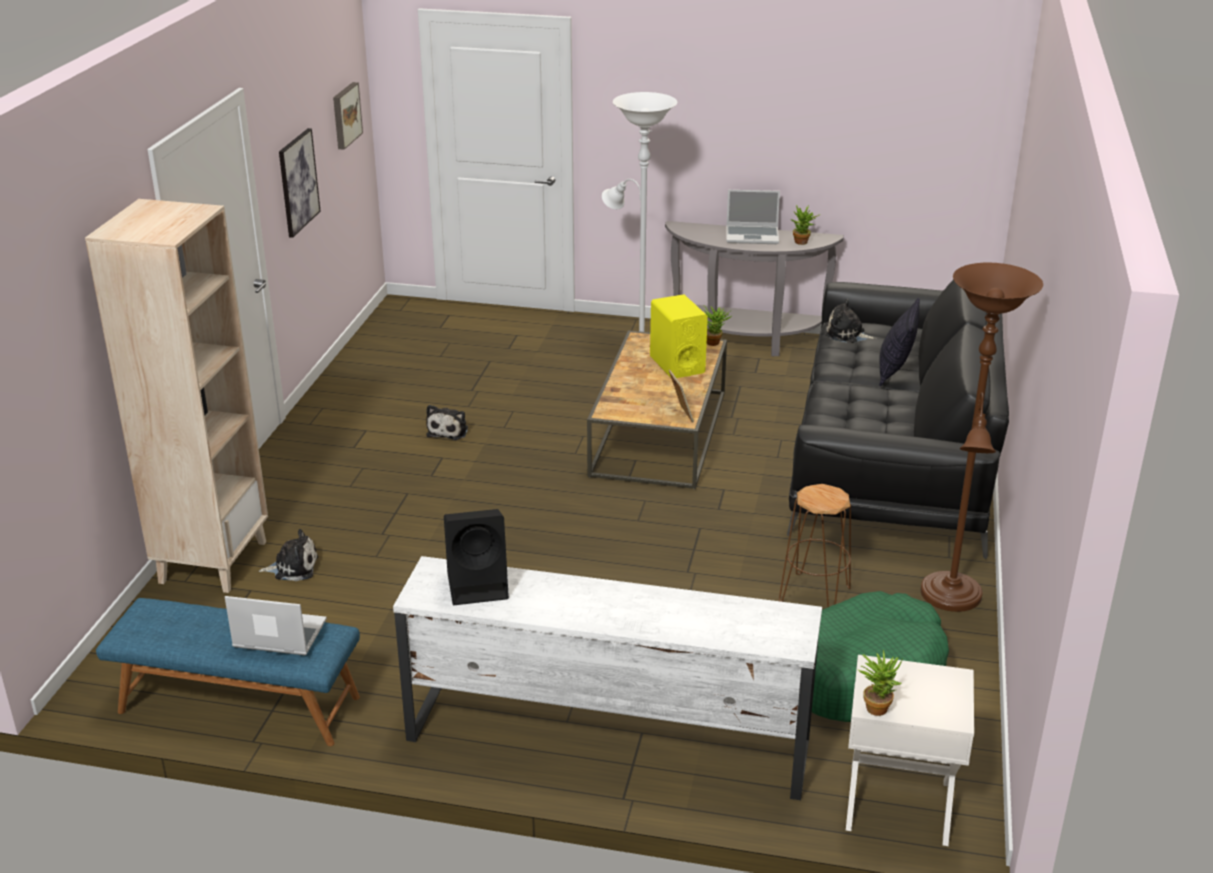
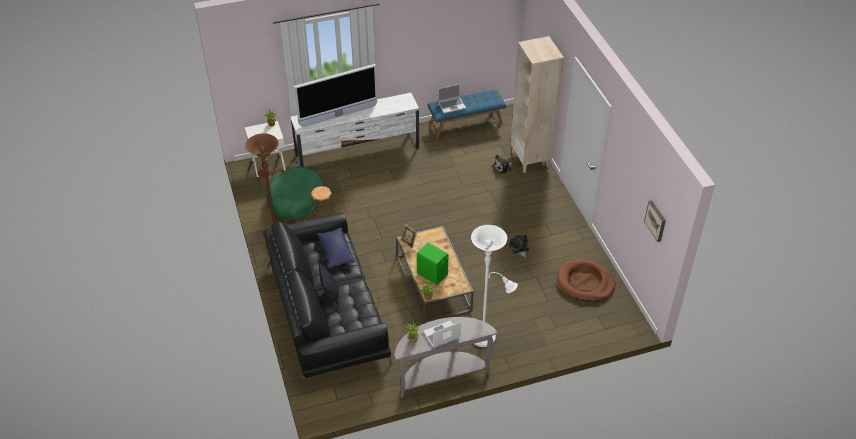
camera: 150 degrees right, 15 degrees up
(298, 182) = (622, 184): picture -> none
(402, 362) = (585, 283): none -> brown dog bed
(479, 585) = (394, 105): black speaker -> none
(664, 610) = (338, 116): none -> television
(677, 365) = (432, 274): yellow speaker -> green speaker
(847, 335) = (364, 315): plush toy -> none
(847, 421) = (336, 252): none -> blue pillow

